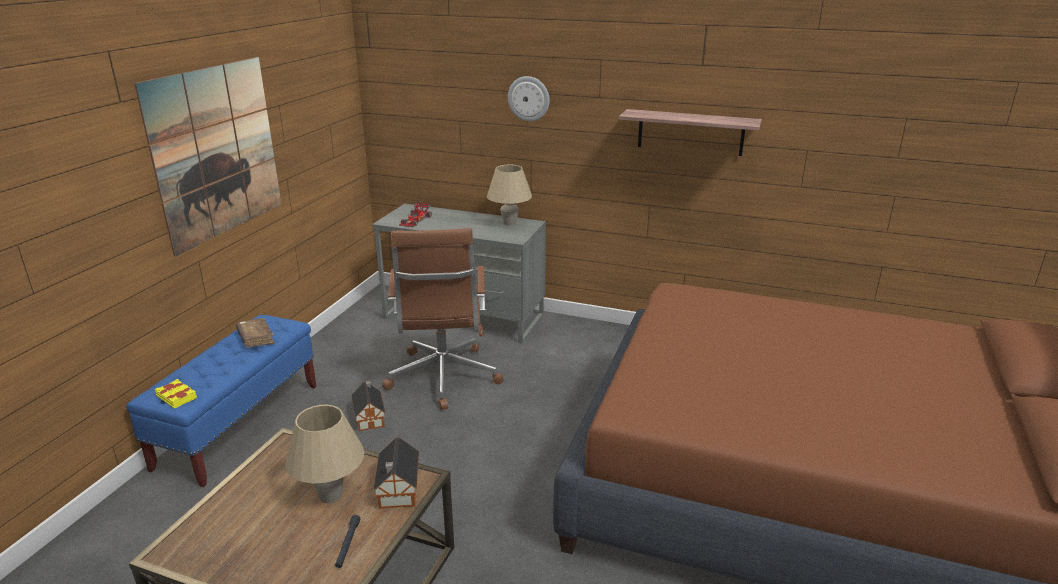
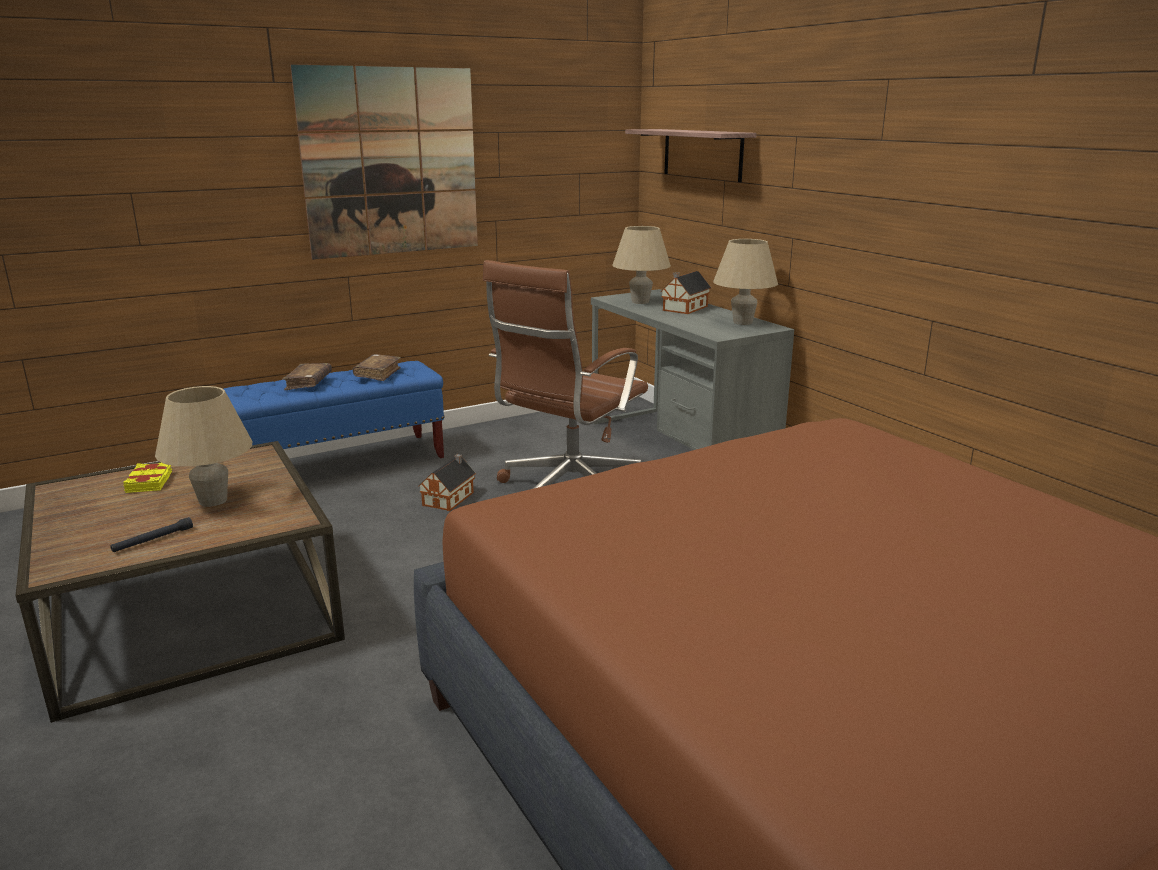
camera: 40 degrees right, 5 degrees down
(177, 397) = (250, 394): yellow book -> yellow book (150, 482)
(211, 367) = (308, 383): none -> brown book
(398, 490) = (262, 520): toy house -> toy house (683, 308)
(415, 220) = (640, 302): toy car -> beige table lamp
(529, 98) = (796, 145): wall clock -> none
(690, 132) = (1001, 196): shelf -> shelf (702, 154)

